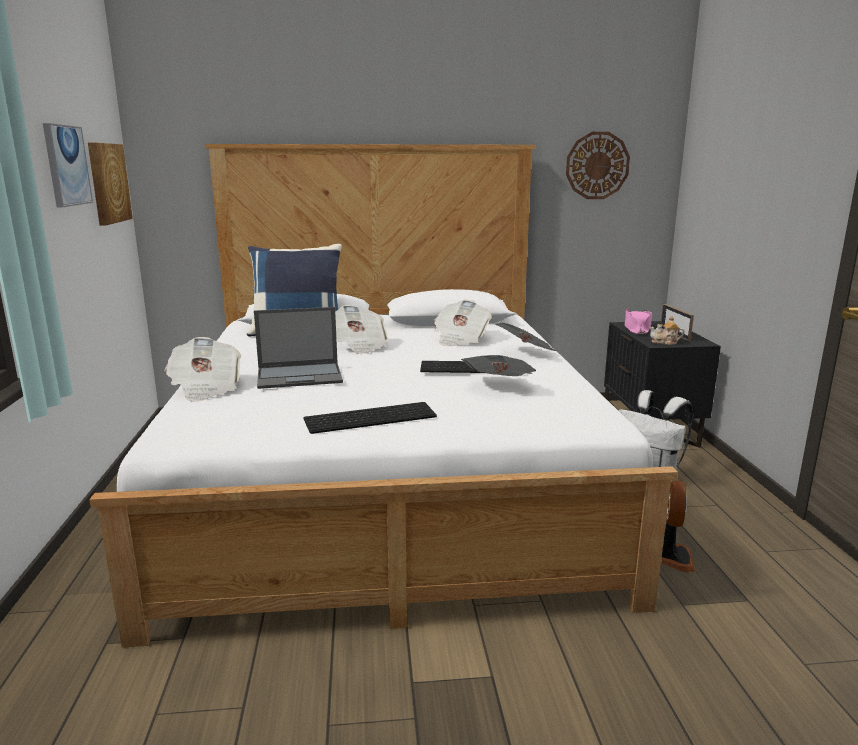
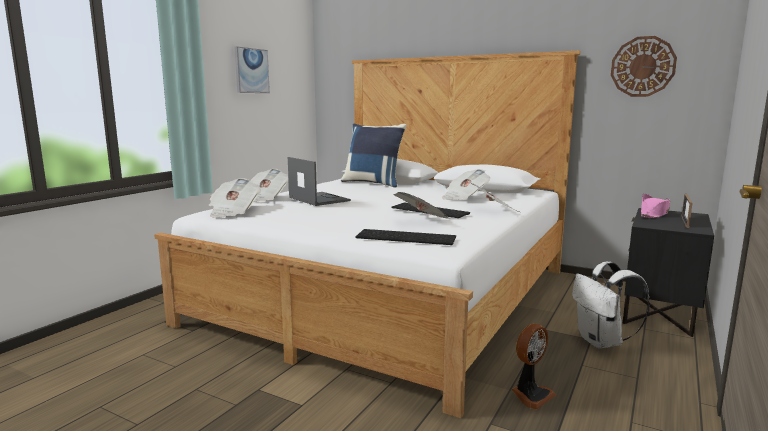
camera: 35 degrees right, 5 degrees down
(108, 183) = (290, 84): picture -> none
(300, 376) = (318, 199): laptop -> laptop turned 150 degrees counterclockwise
(359, 345) = (389, 192): newspaper -> newspaper (233, 212)
(371, 417) = (310, 221): keyboard -> keyboard (407, 237)
(665, 342) = (657, 225): teapot -> none

